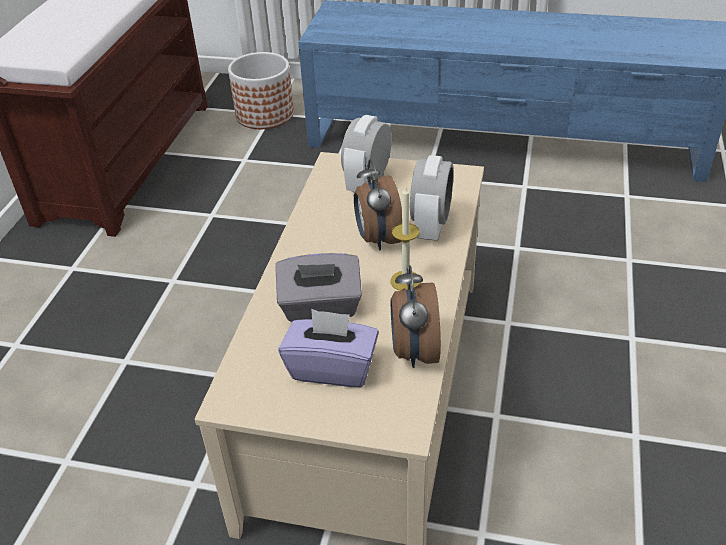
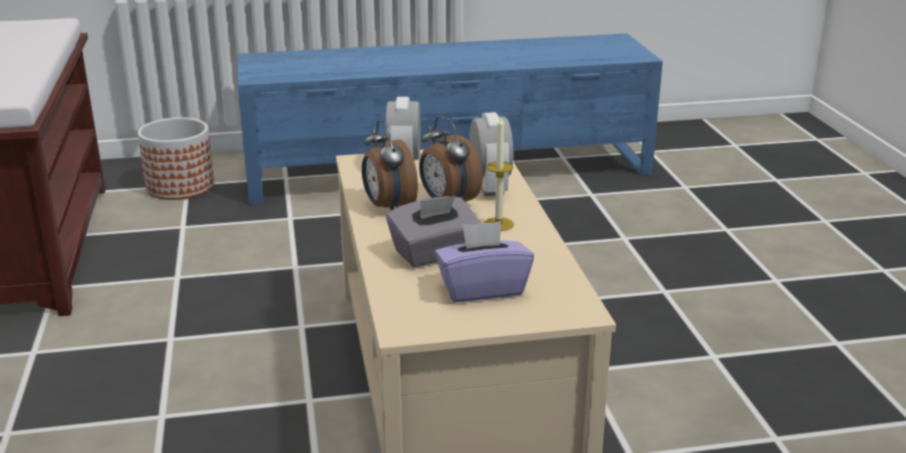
camera: 25 degrees left, 15 degrees down
(414, 352) = (546, 265): alarm clock -> alarm clock (388, 207)

